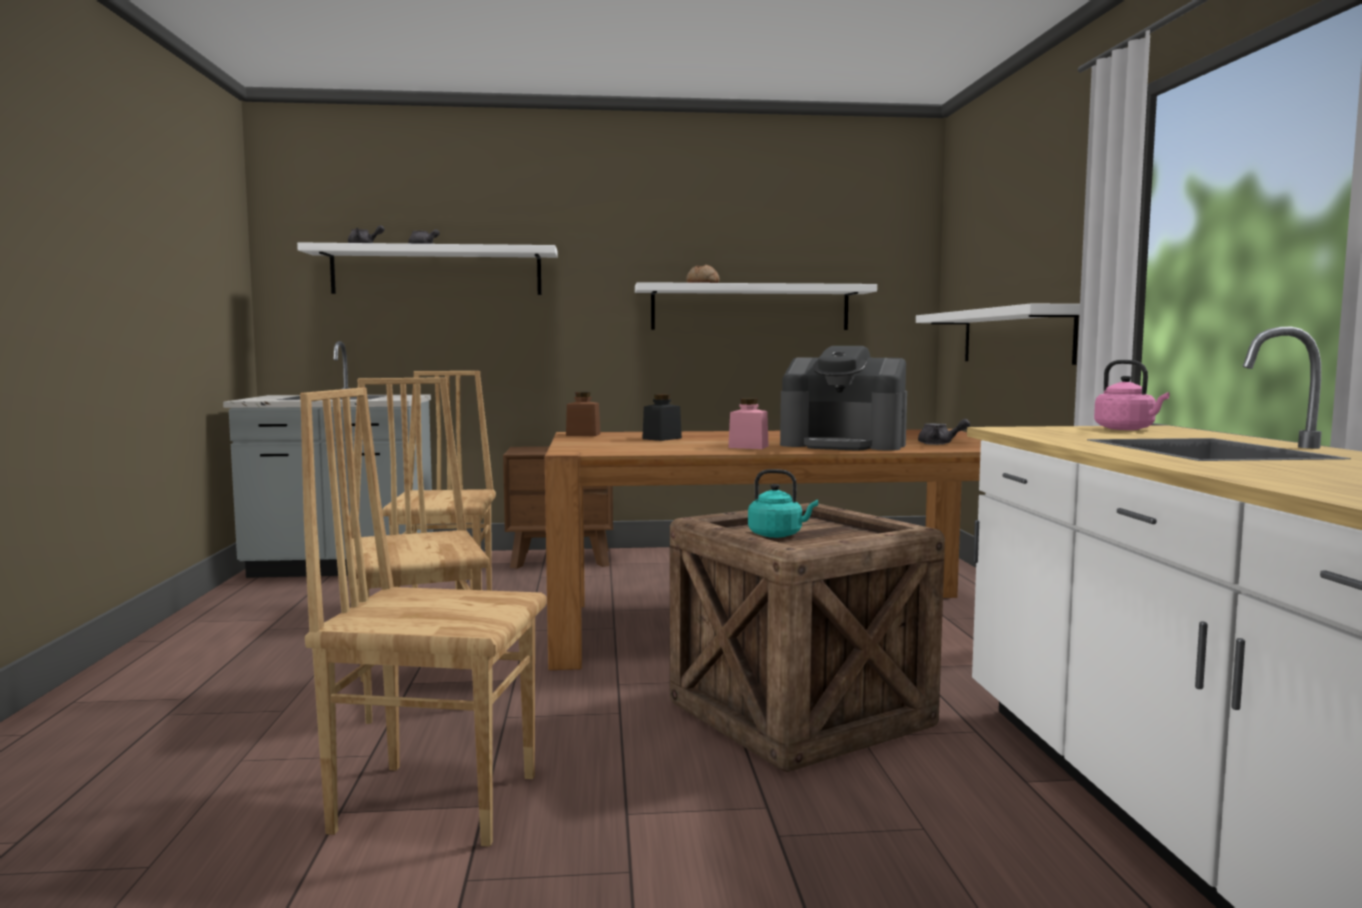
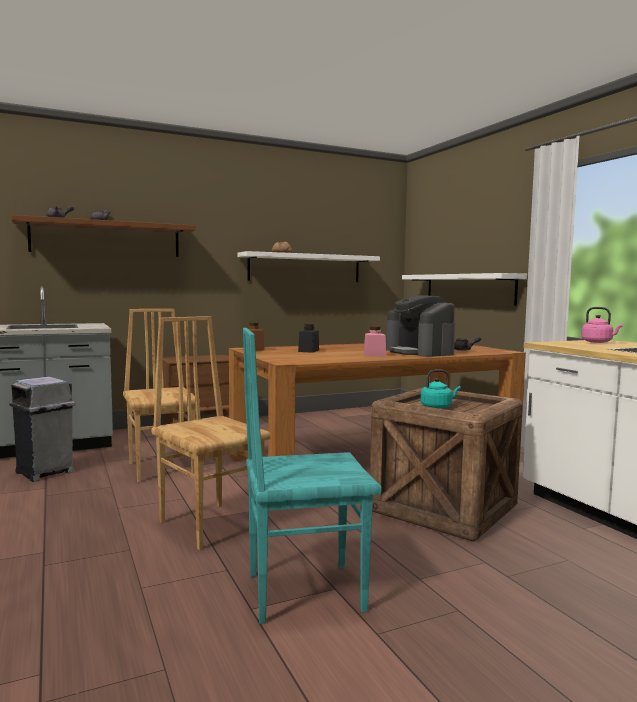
camera: 20 degrees left, 0 degrees up
(299, 600) = (45, 472): none -> grey trash can
(436, 801) = (303, 591): brown chair -> turquoise chair
(437, 271) = (106, 239): white shelf -> brown shelf
(844, 444) = (419, 352): coffee machine -> coffee machine turned 60 degrees clockwise

